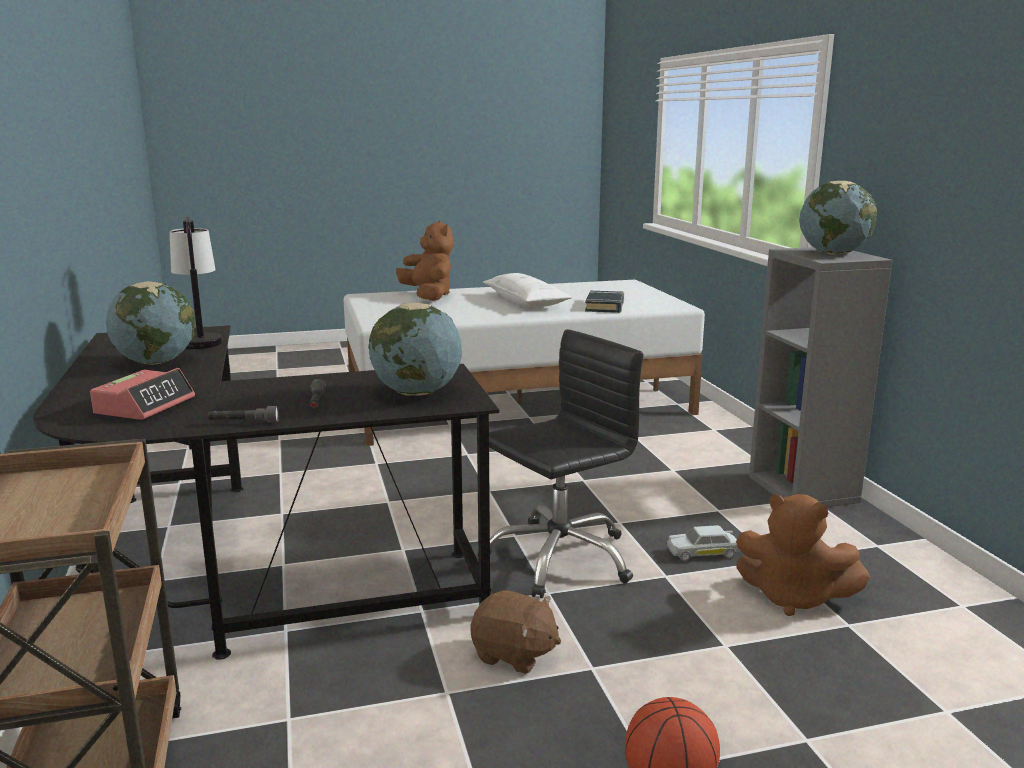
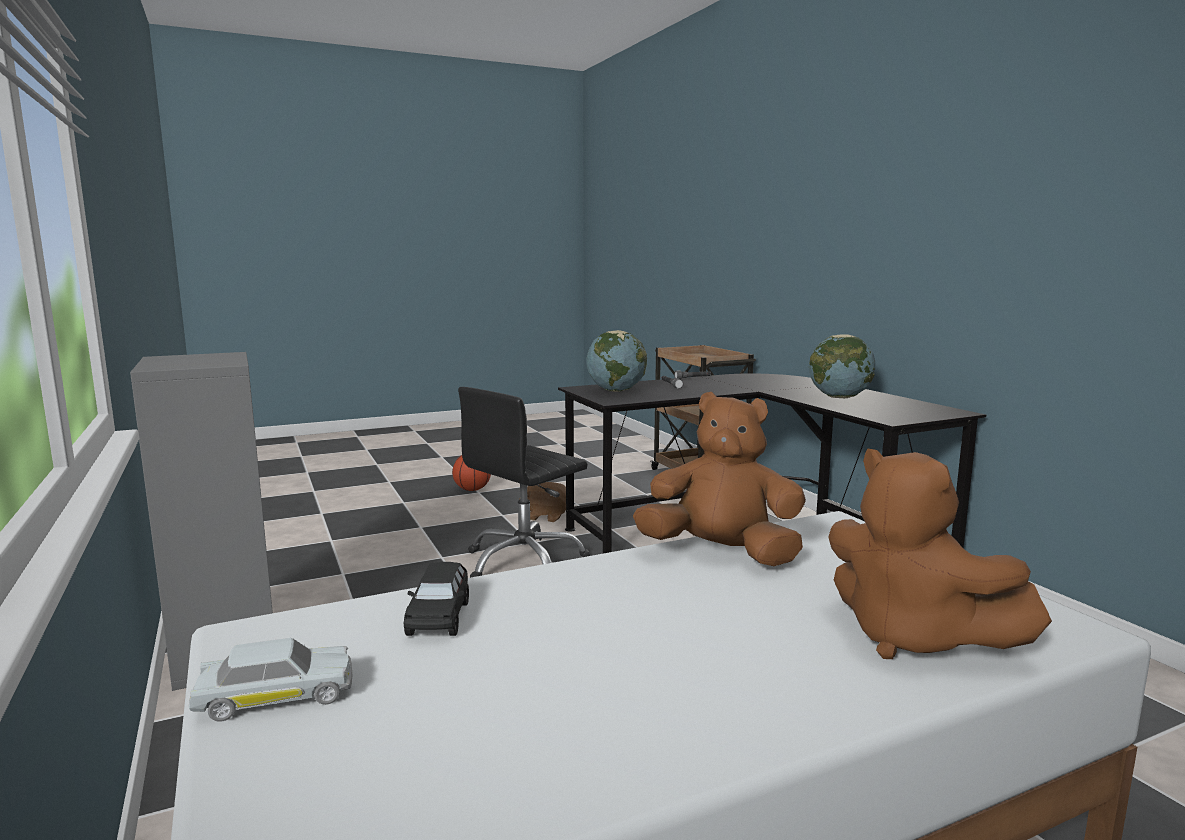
camera: 170 degrees right, 5 degrees down
(145, 405) = (765, 381): alarm clock -> none
(200, 339) = (869, 412): table lamp -> none
(526, 302) = (638, 626): white pillow -> none
(605, 306) = (439, 617): black book -> black toy car
(703, 553) = (401, 575): white toy car -> white toy car (275, 696)
(793, 598) = (353, 551): brown plush toy -> brown plush toy (721, 553)
(833, 253) = (185, 360): globe -> none

